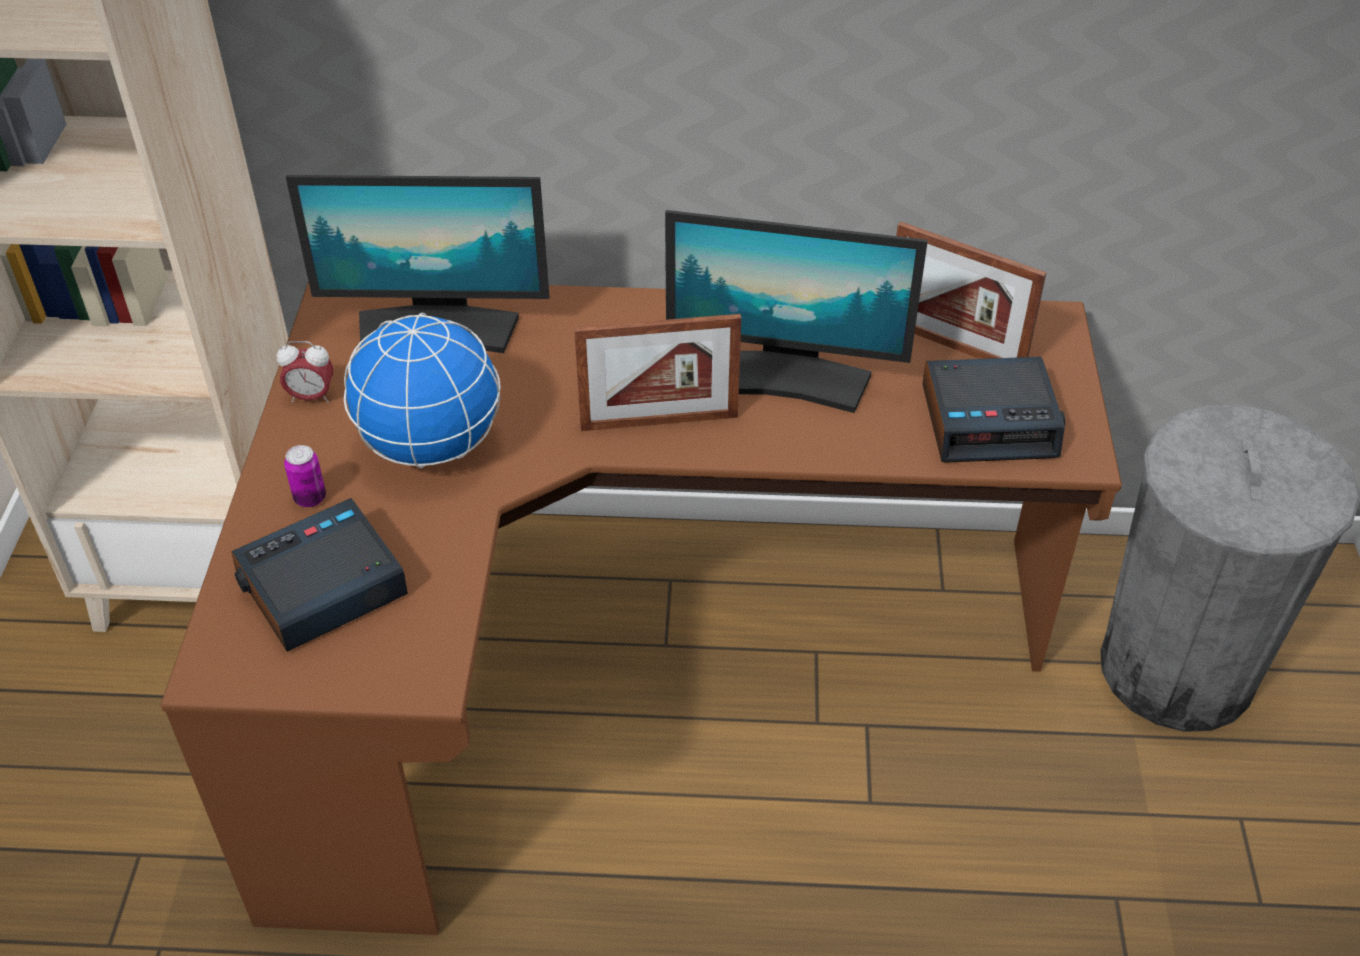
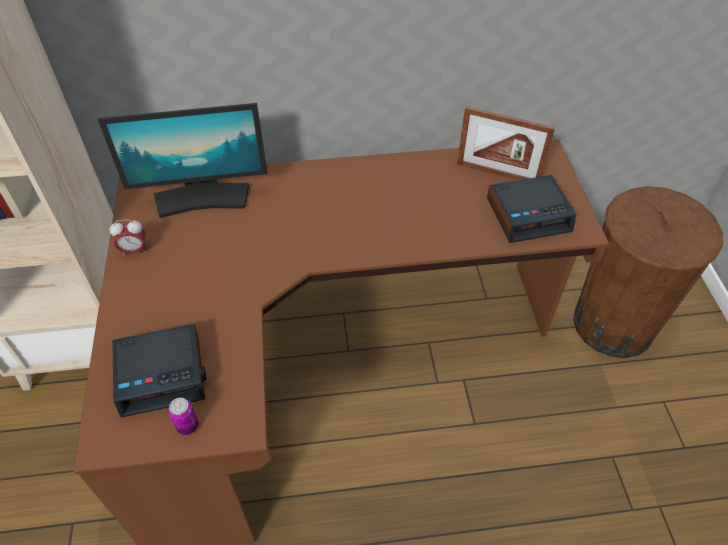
camera: 10 degrees left, 5 degrees up
(310, 498) = (145, 316): can -> can (187, 426)
(321, 587) = (163, 374): alarm clock -> alarm clock turned 150 degrees counterclockwise
(432, 445) = (213, 271): globe -> none
(659, 422) = (344, 239): picture frame -> none
(786, 378) = (410, 203): monitor -> none
(1177, 669) = (613, 324): grey trash can -> brown trash can

